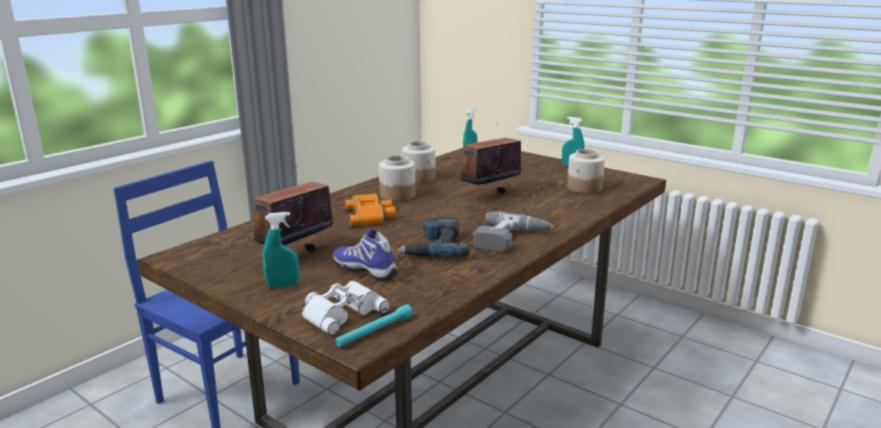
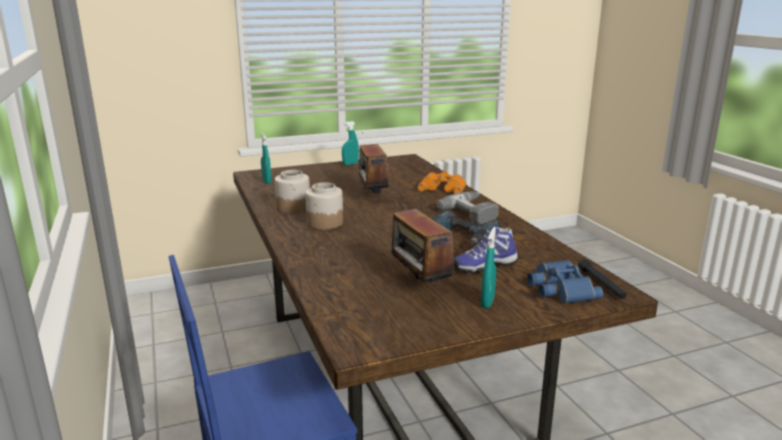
camera: 60 degrees left, 0 degrees up
(341, 312) = (559, 289): white binoculars -> blue binoculars
(371, 215) = (362, 241): orange binoculars -> orange binoculars (443, 188)
(375, 332) = (601, 284): turquoise flashlight -> black flashlight
(584, 188) = (401, 172): jar -> none

